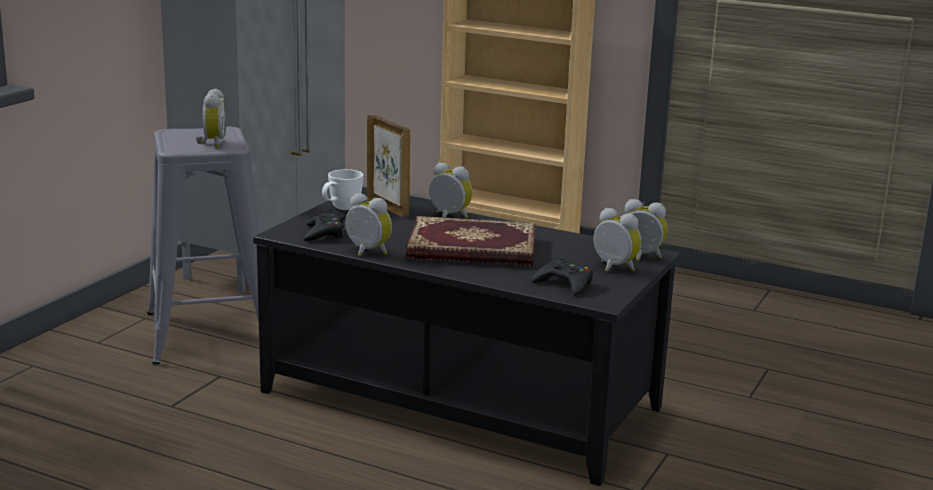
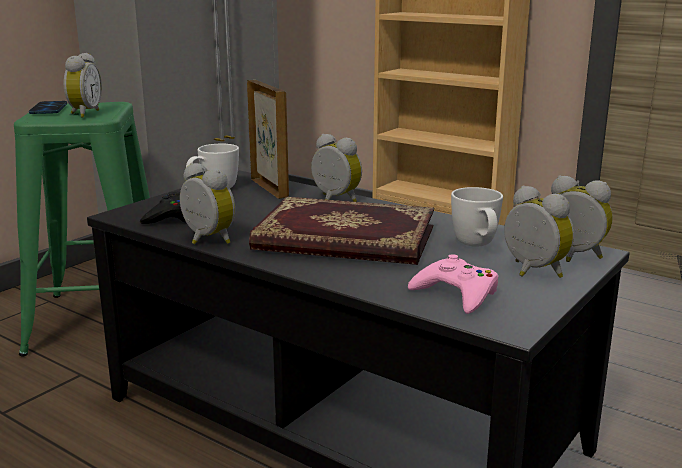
camera: 10 degrees right, 0 degrees up
(173, 137) = (49, 109): none -> phone
(209, 332) = (101, 320): grey stool -> green stool
(565, 284) = (456, 293): black game controller -> pink game controller
(572, 251) = (477, 246): none -> white mug

